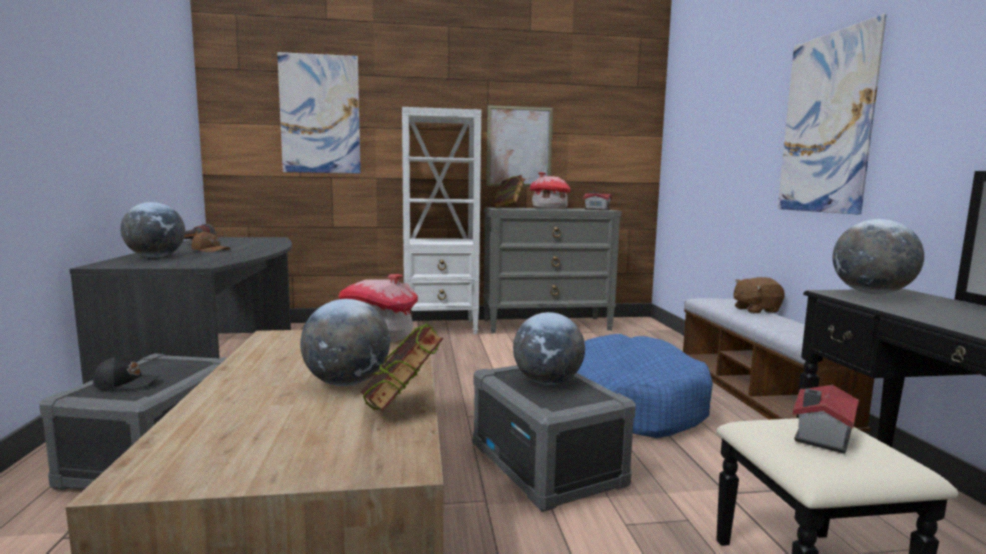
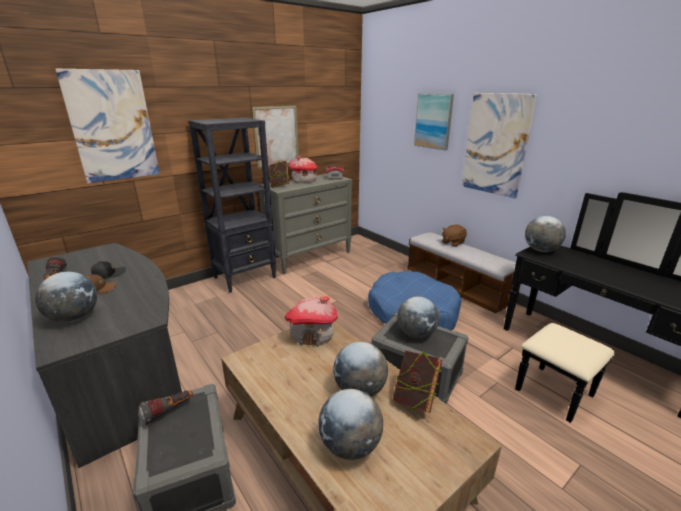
camera: 30 degrees left, 15 degrees up
(127, 383) = (175, 443): black cap -> black cap (108, 274)
(162, 365) = (169, 412): none -> flashlight
(244, 415) = (350, 445): none -> globe
(441, 327) = (245, 277): white bookcase -> black bookcase
(743, 111) = (433, 121): none -> picture
(820, 436) = (566, 341): toy house -> none

